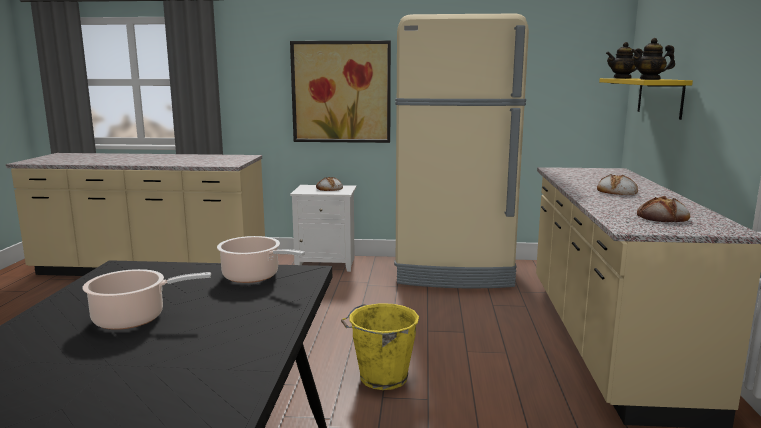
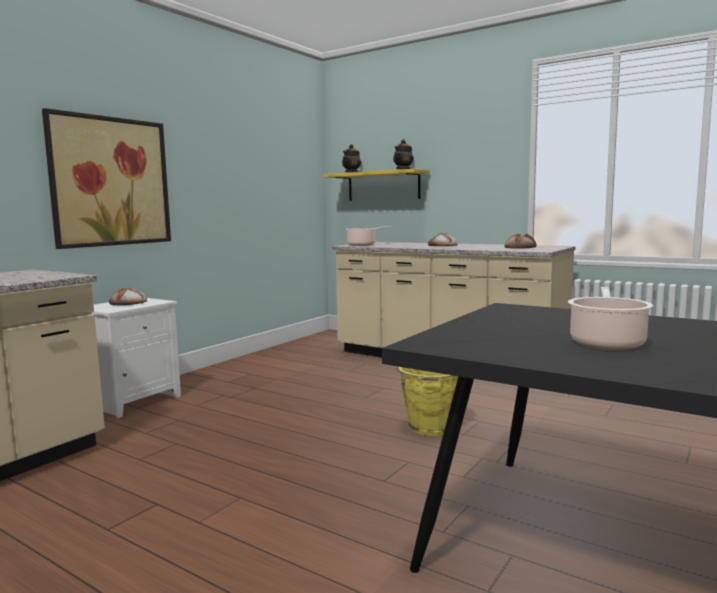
camera: 60 degrees left, 5 degrees down
(254, 276) = (507, 315): cooking pot -> cooking pot (363, 245)
(454, 272) = (264, 365): beige fridge -> none

